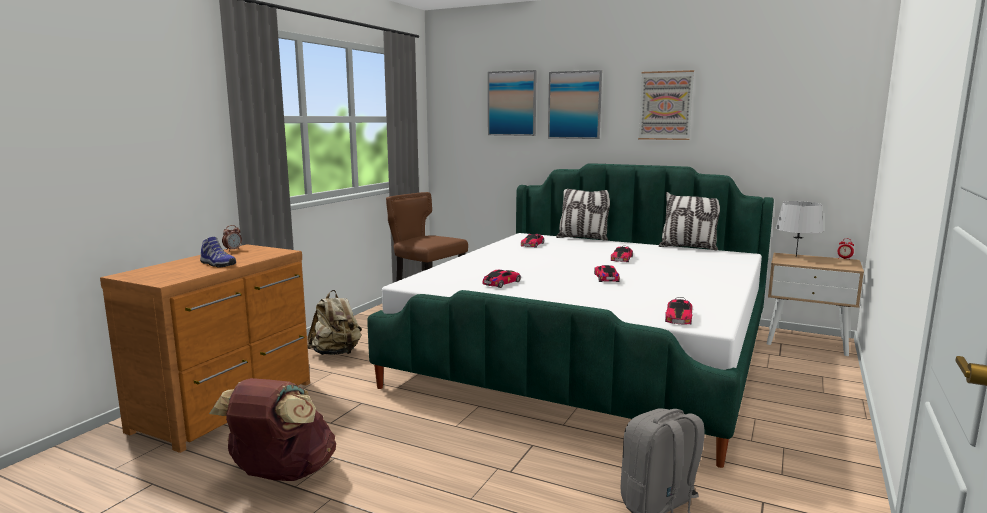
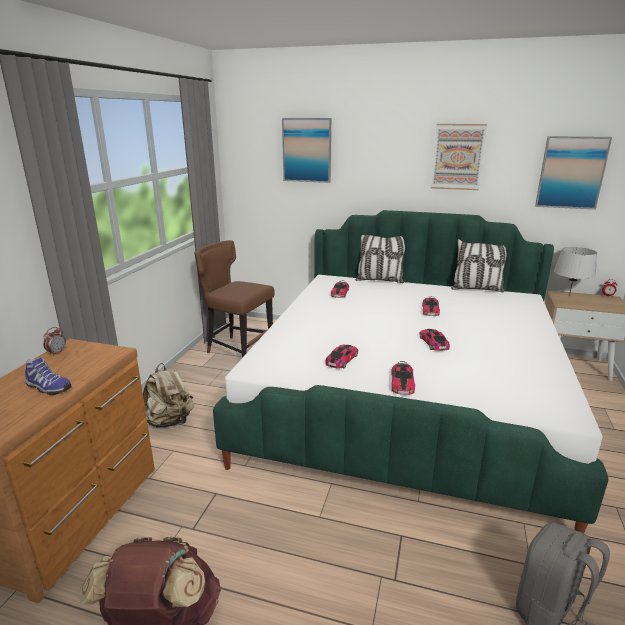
camera: 10 degrees left, 10 degrees up
(575, 105) = (369, 154): picture -> picture (571, 172)
(678, 317) = (535, 405): toy car -> toy car (402, 383)

